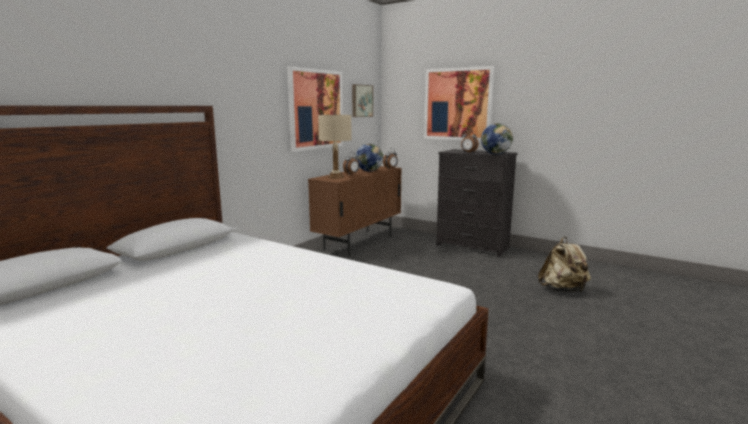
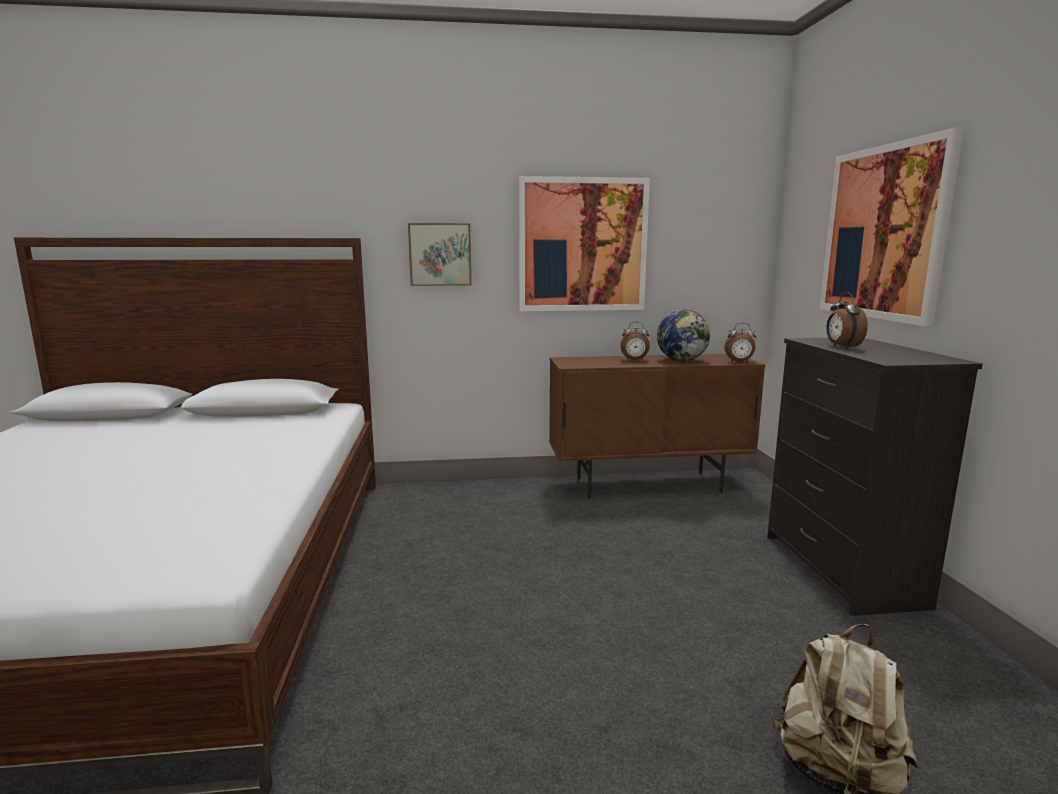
camera: 50 degrees right, 0 degrees up
(335, 177) = (589, 361): beige table lamp -> none
(361, 101) = (709, 230): picture -> picture (440, 254)
(496, 154) = (887, 358): globe -> none

